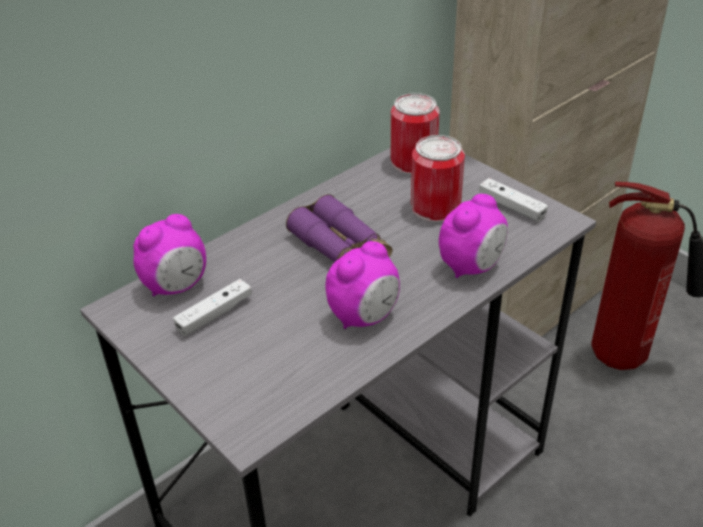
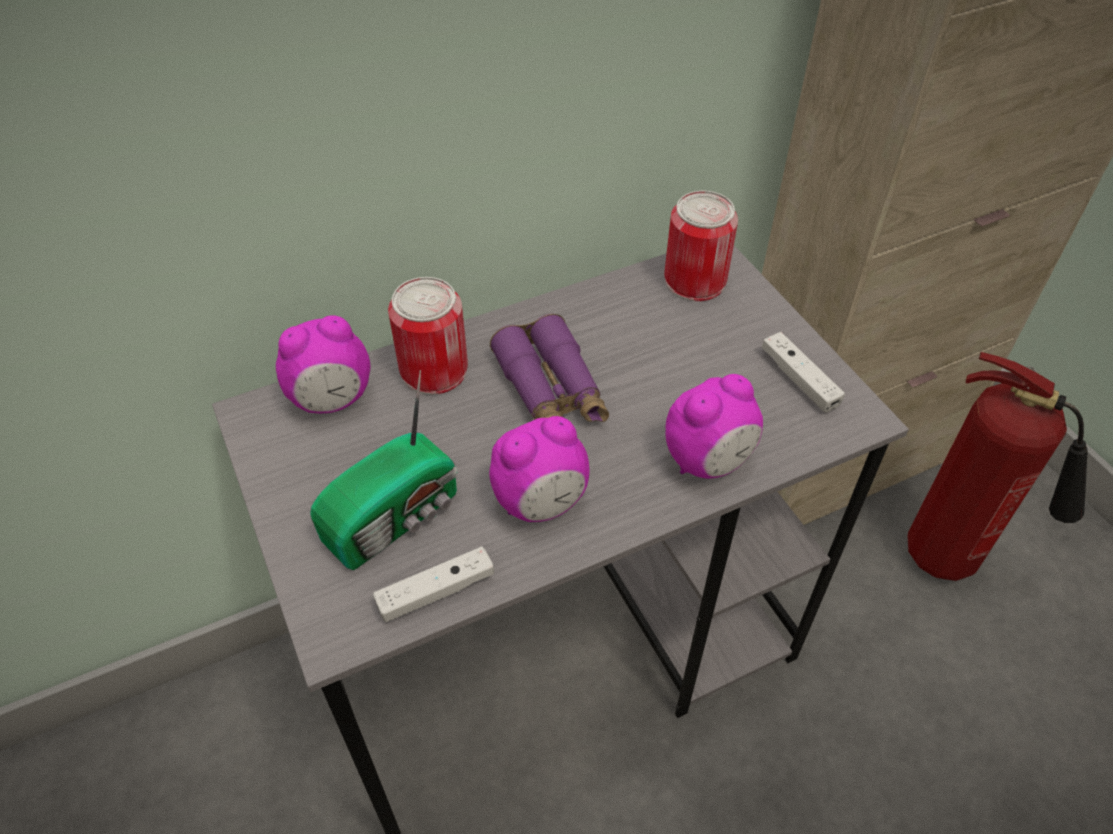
camera: 15 degrees right, 10 degrees up
(214, 314) = (361, 451): white game controller -> white game controller (436, 592)
(261, 349) = (397, 517): none -> radio
(435, 208) = (696, 358): can -> can (434, 370)

